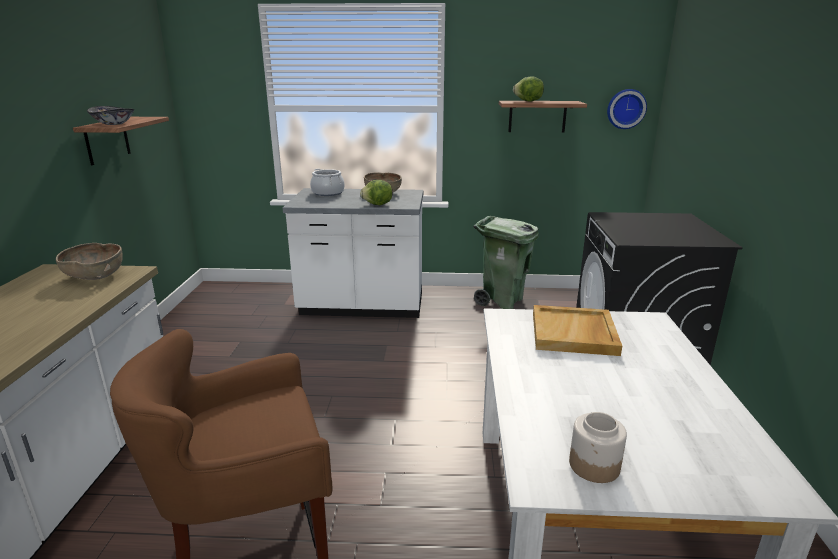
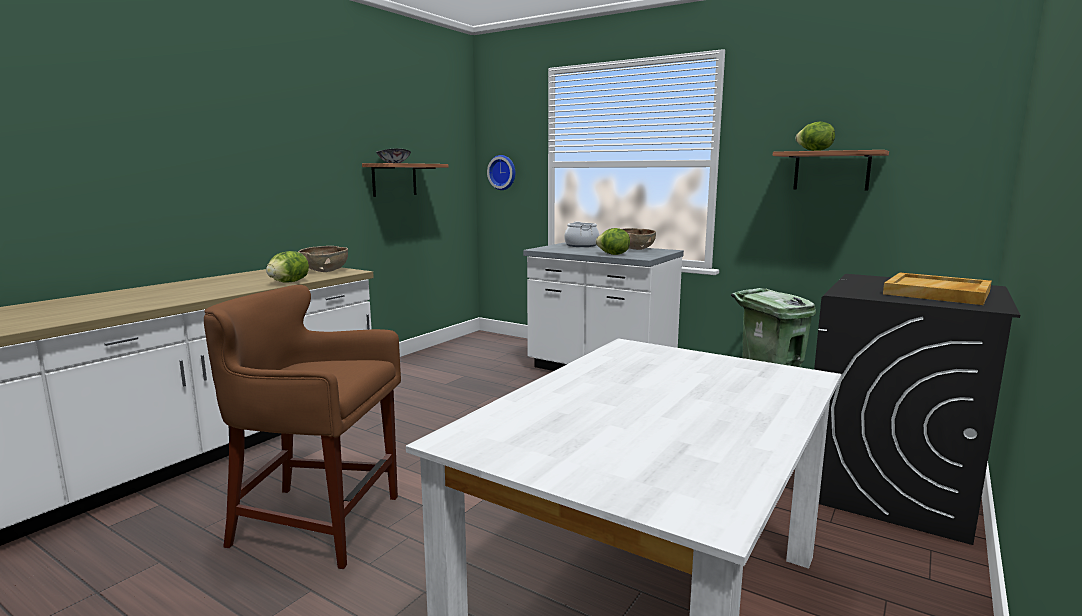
camera: 30 degrees right, 10 degrees down
(81, 307) = (289, 282): none -> lettuce
(574, 334) = (684, 368): beige tray -> beige tray (937, 293)
(595, 465) = (528, 445): jar -> none
(625, 108) = (959, 160): wall clock -> wall clock (503, 172)

